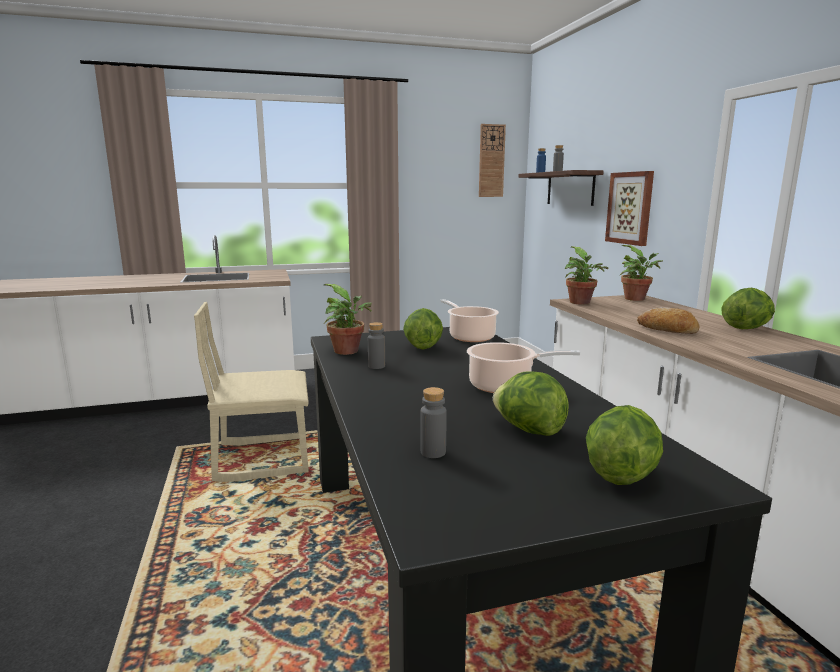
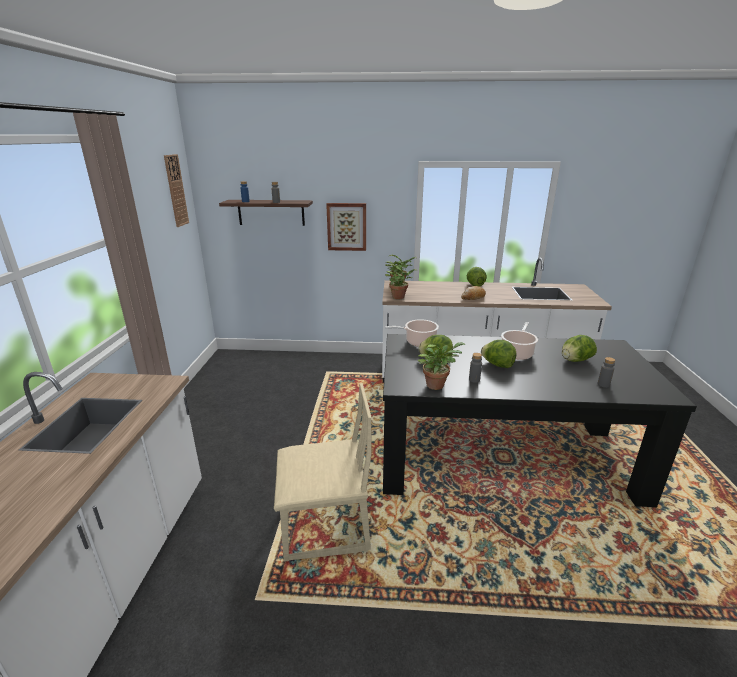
camera: 70 degrees left, 10 degrees up
(263, 458) = (325, 526): beige chair -> beige chair turned 105 degrees counterclockwise
(620, 474) = (614, 355): lettuce -> lettuce (497, 365)

